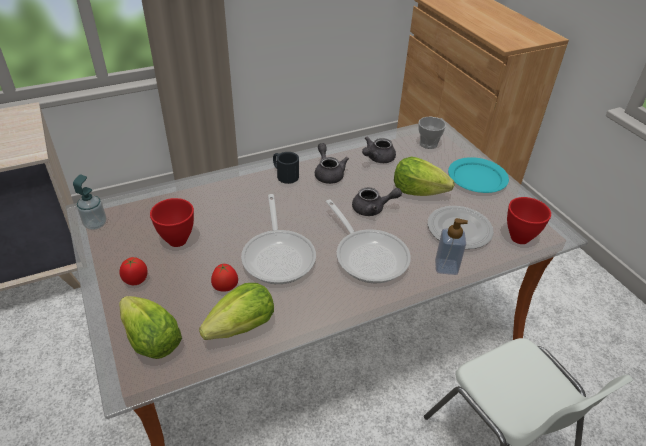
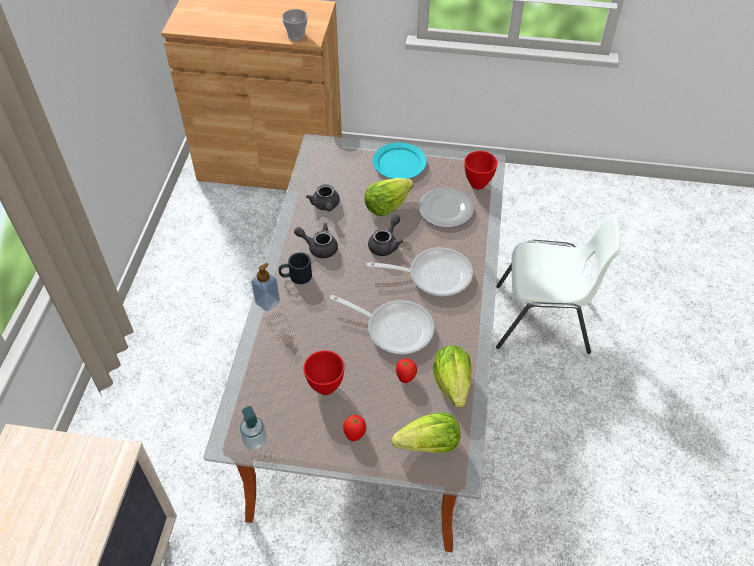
camera: 55 degrees left, 10 degrees up
(428, 144) = (334, 163): cup -> cup (296, 36)
(446, 267) = (476, 239): soap dispenser -> soap dispenser (267, 302)

